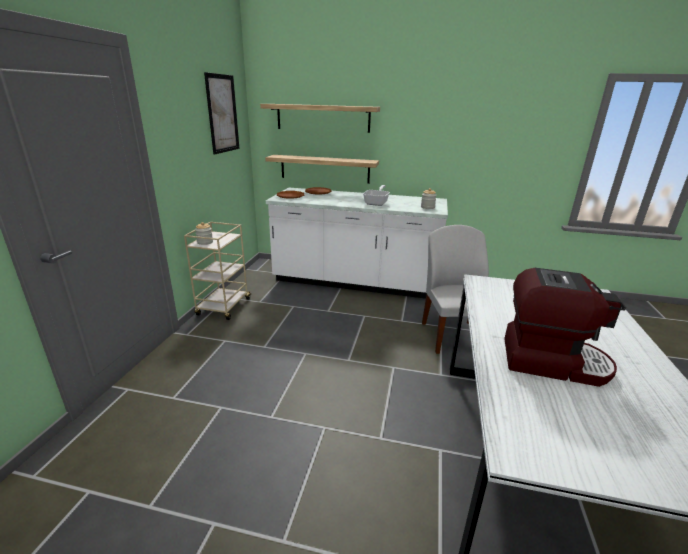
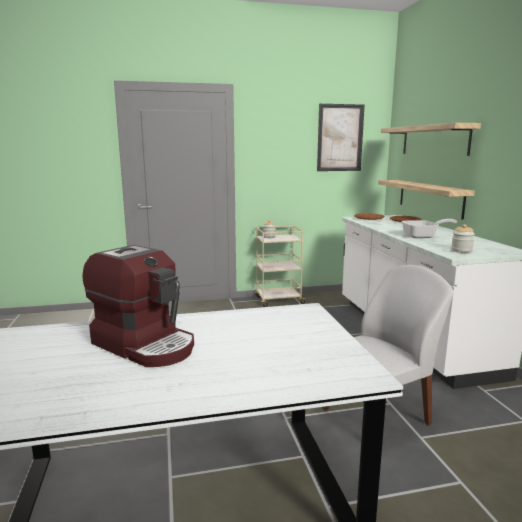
camera: 65 degrees right, 10 degrees down
(552, 361) = (145, 345): coffee machine -> coffee machine turned 45 degrees counterclockwise

